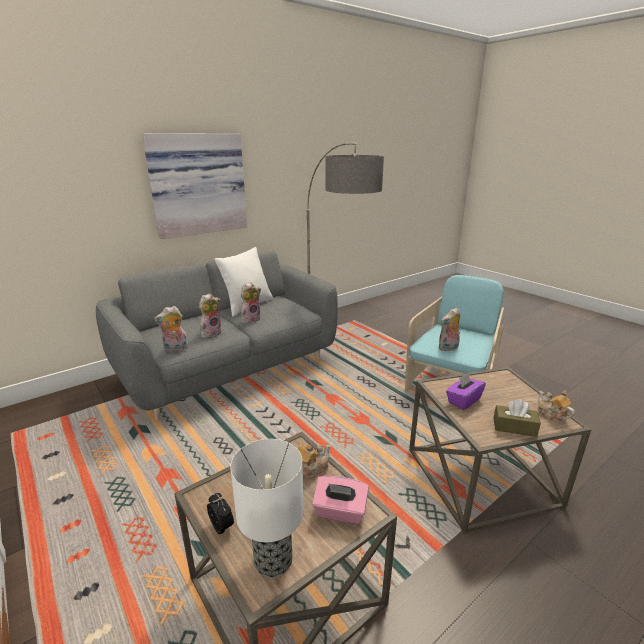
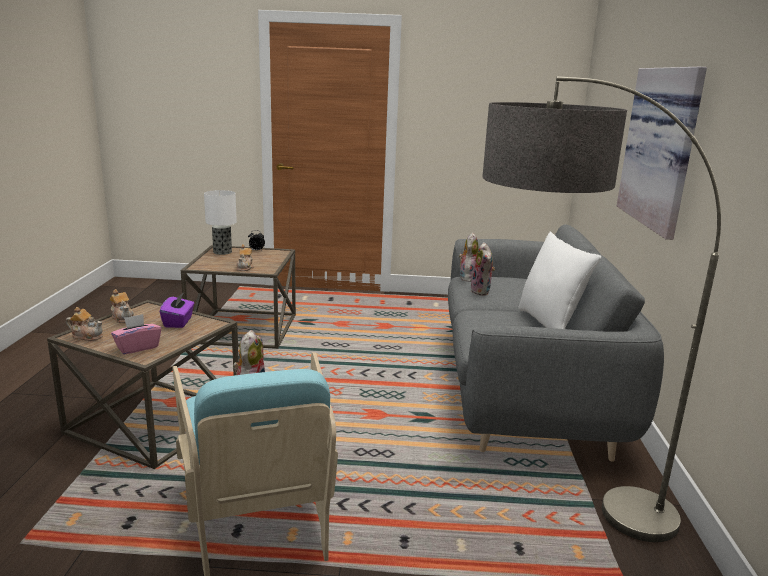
camera: 130 degrees right, 5 degrees down
(251, 319) = (496, 313): plush toy -> none
(340, 512) = (210, 263): pink tissue box -> pink tissue box (137, 347)
(514, 427) = (123, 318): brown tissue box -> teapot

